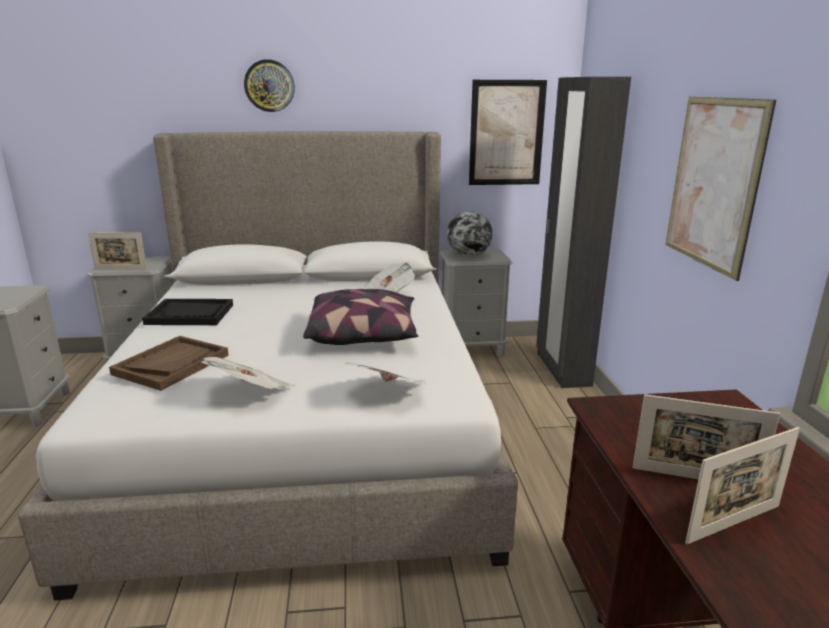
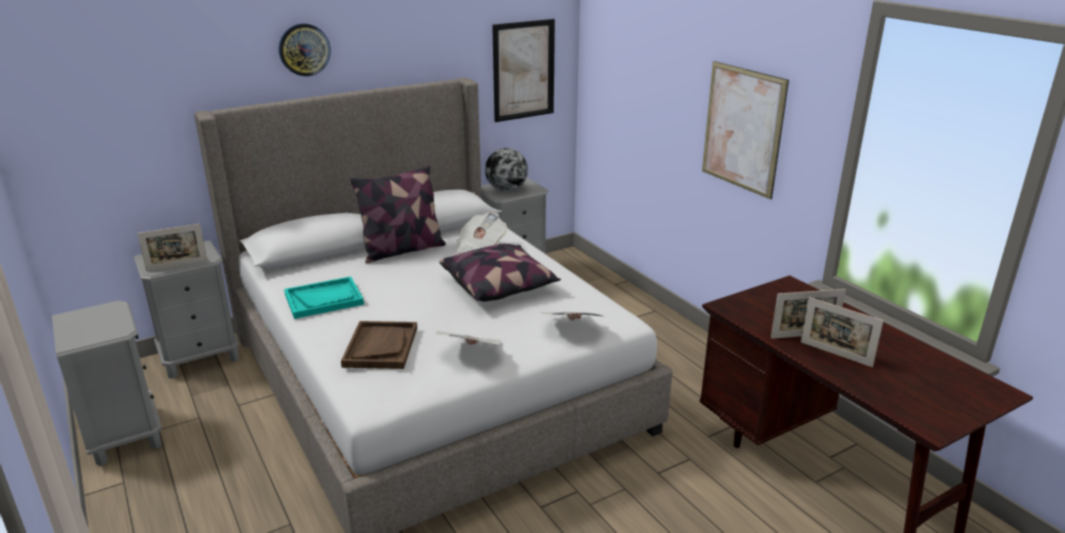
camera: 25 degrees left, 5 degrees up
(190, 314) = (324, 299): black tray -> turquoise tray
(313, 288) = (402, 250): none -> pillow
(562, 369) = (601, 278): black wardrobe -> none
(733, 524) = (835, 354): picture frame -> picture frame turned 90 degrees clockwise

